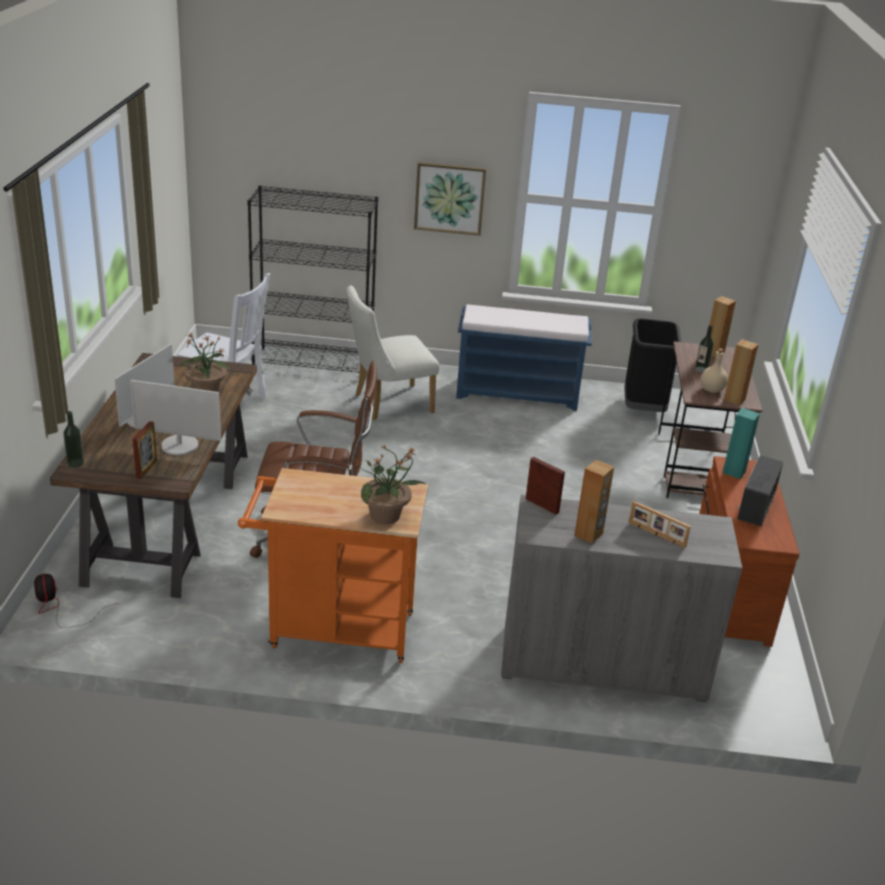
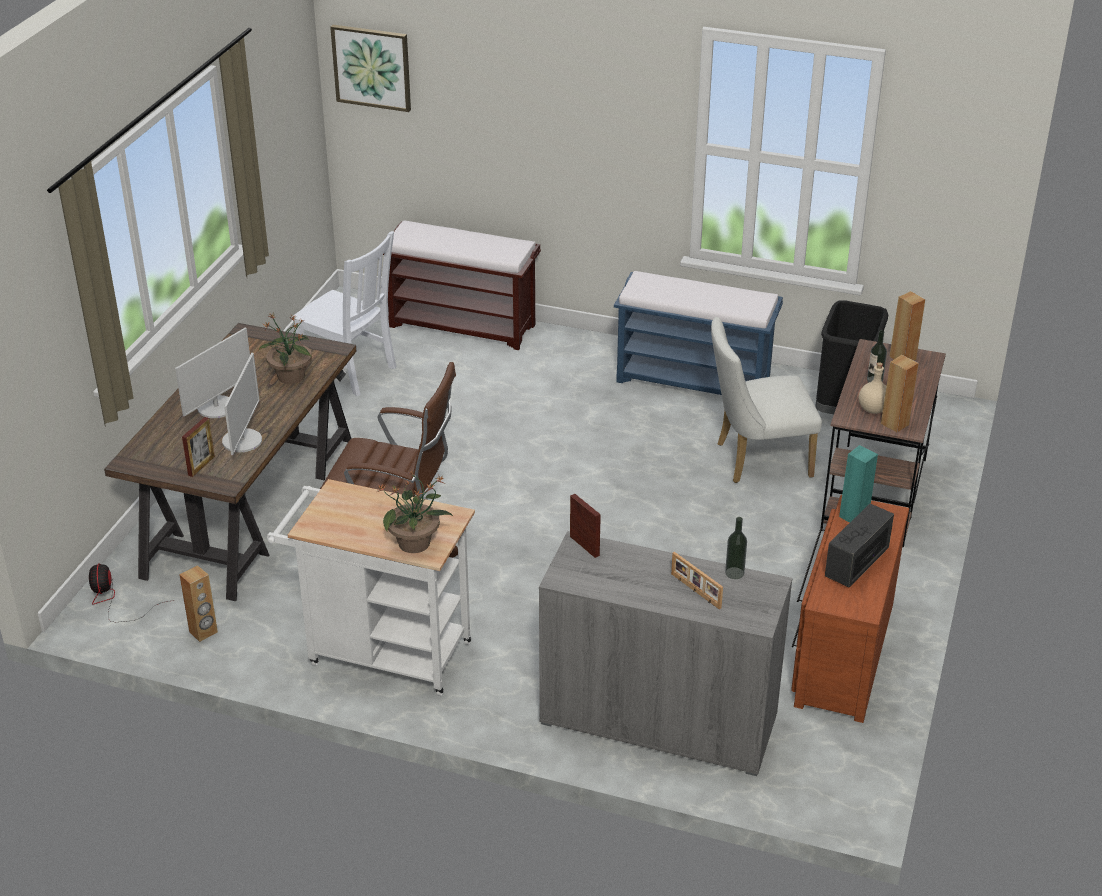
camera: 15 degrees right, 5 degrees up
(75, 463) = (133, 454): bottle -> bottle (734, 573)
(179, 446) = (243, 441): monitor -> monitor turned 105 degrees counterclockwise
(313, 363) = (463, 325): black bookcase -> brown bench
(333, 630) = (381, 652): orange cart -> white cart
(387, 404) = (532, 385): white chair -> white chair (756, 460)
(449, 198) = (616, 144): picture -> picture (372, 67)
(589, 535) = (620, 584): brown speaker -> brown speaker (203, 632)

